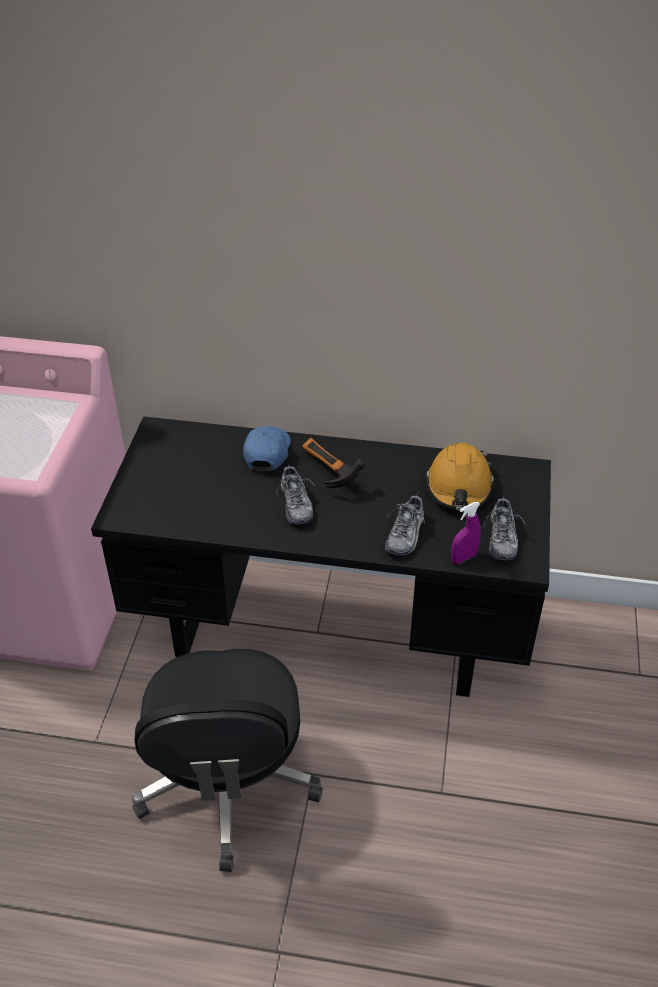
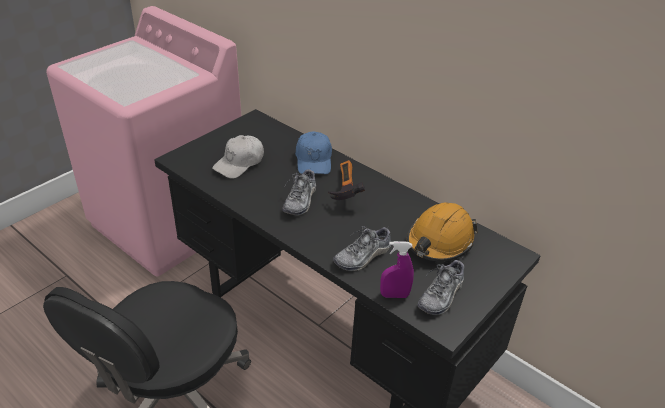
camera: 30 degrees right, 5 degrees down
(192, 490) = (239, 163): none -> white cap
(267, 452) = (314, 160): blue cap -> blue cap turned 135 degrees clockwise

